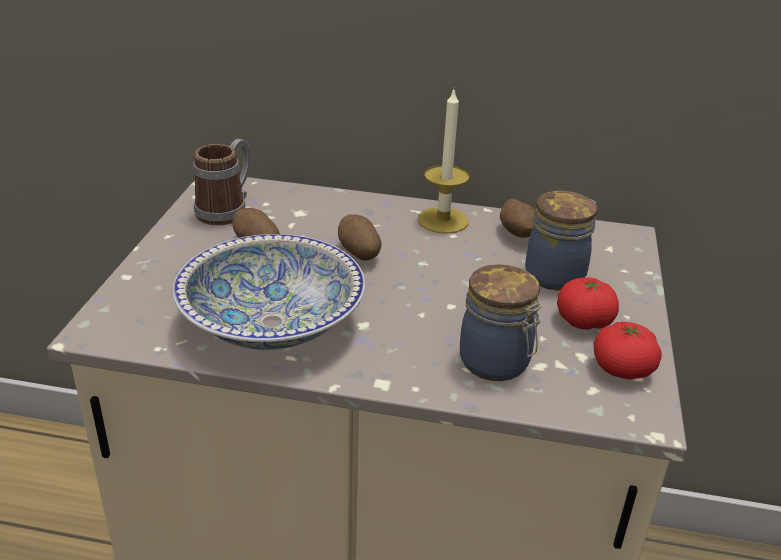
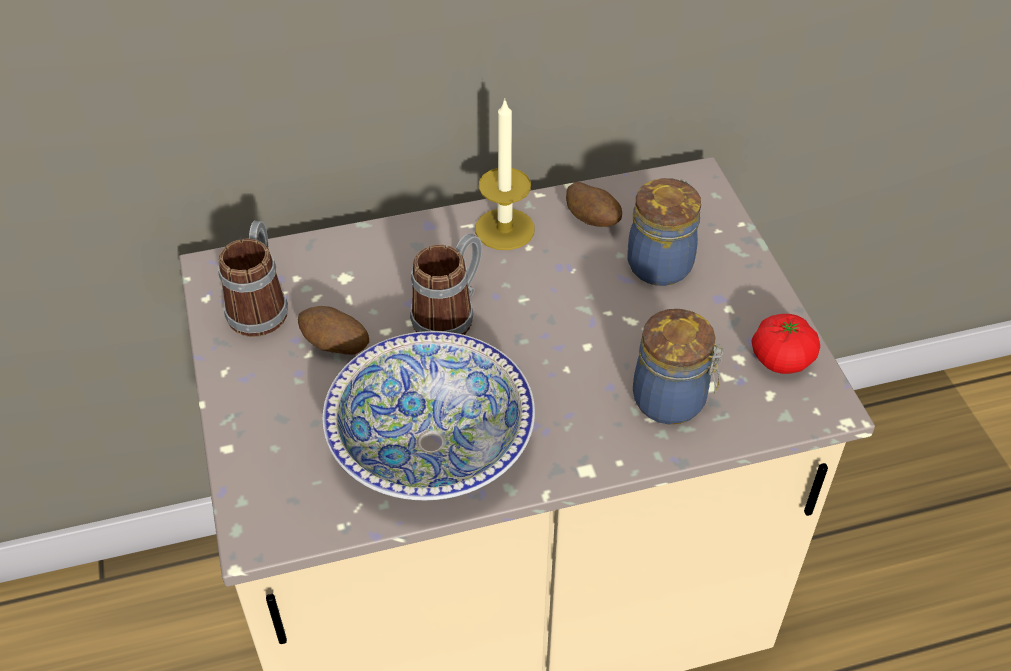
camera: 25 degrees left, 15 degrees up
(358, 254) = (451, 313): potato -> mug
(584, 321) = (718, 314): tomato -> none

